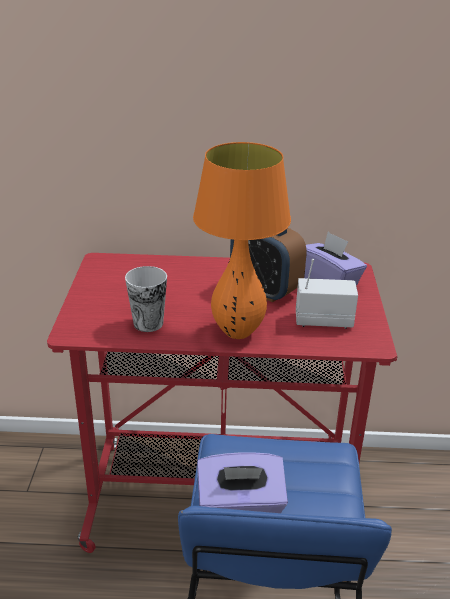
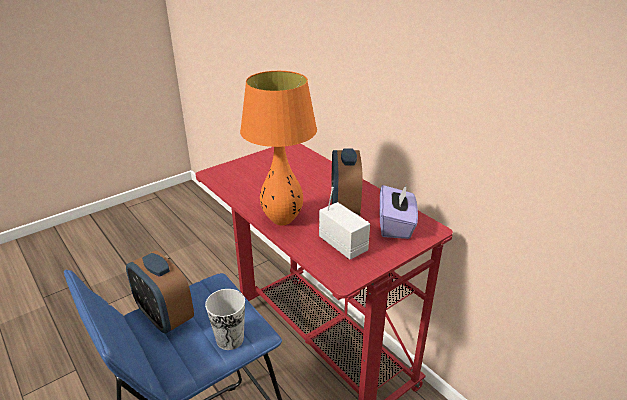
camera: 50 degrees right, 0 degrees up
(148, 323) = (250, 189): cup -> cup (230, 339)
(240, 508) = (165, 316): purple tissue box -> alarm clock

